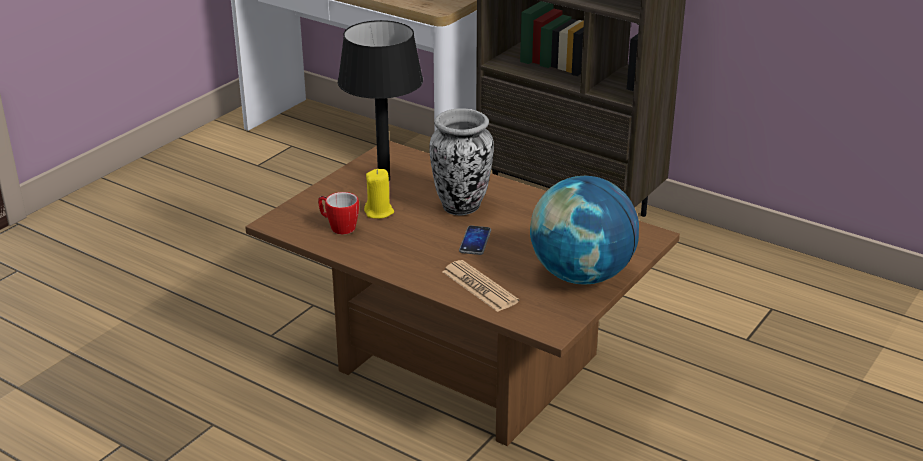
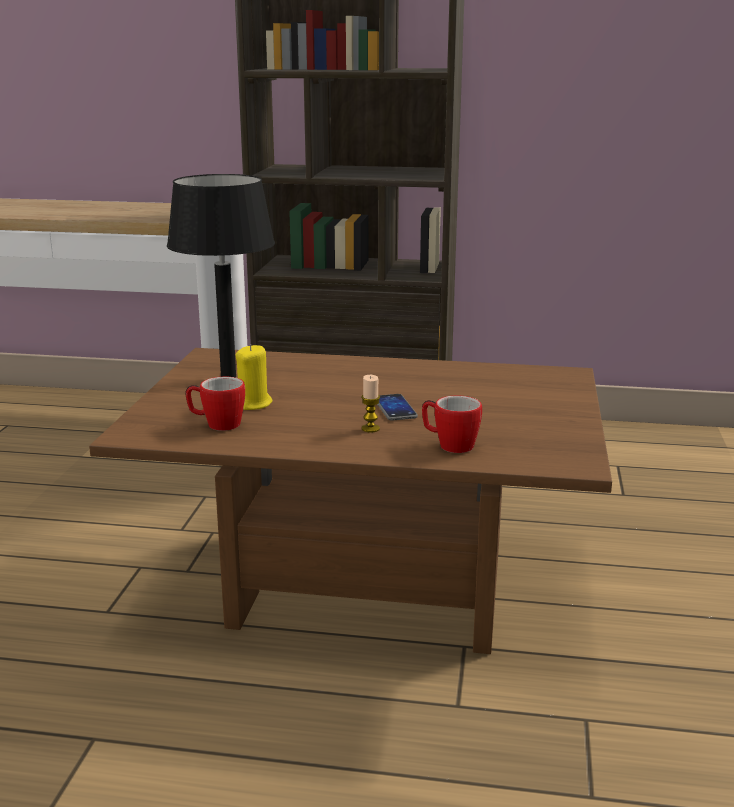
camera: 25 degrees left, 10 degrees down
(439, 257) = (370, 429): none -> candle
(462, 207) = (345, 384): vase -> none
(479, 287) = (449, 445): newspaper -> mug
(581, 275) = (545, 415): globe -> none

